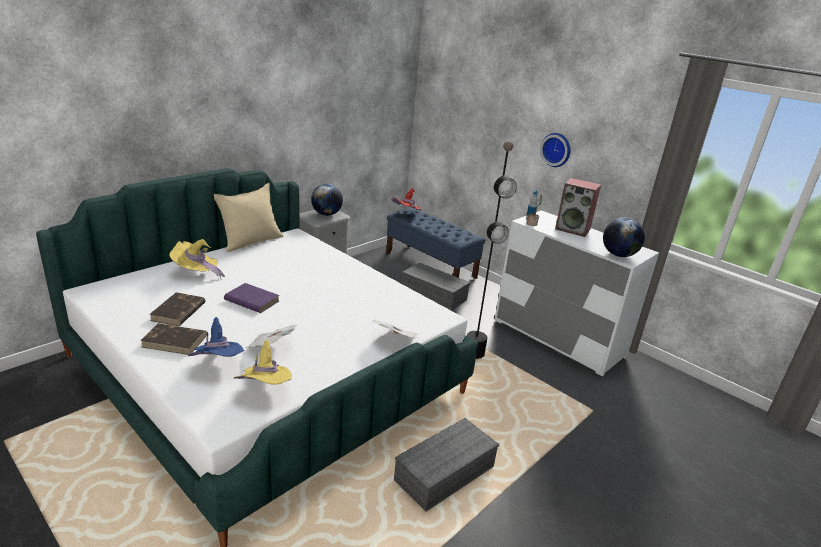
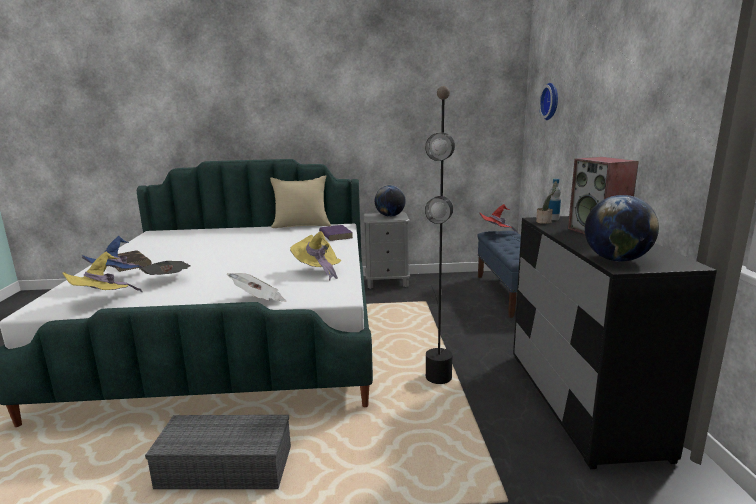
camera: 45 degrees right, 10 degrees down
(178, 312) = (168, 250): brown book -> none
(197, 273) = (227, 235): yellow hat -> yellow hat (317, 271)
(251, 300) = (222, 254): purple book -> purple book (335, 235)
(435, 294) = (477, 317): grey storage box -> none
(556, 149) = (622, 131): wall clock -> wall clock (551, 101)
(558, 338) = (581, 401): white dresser -> black dresser

